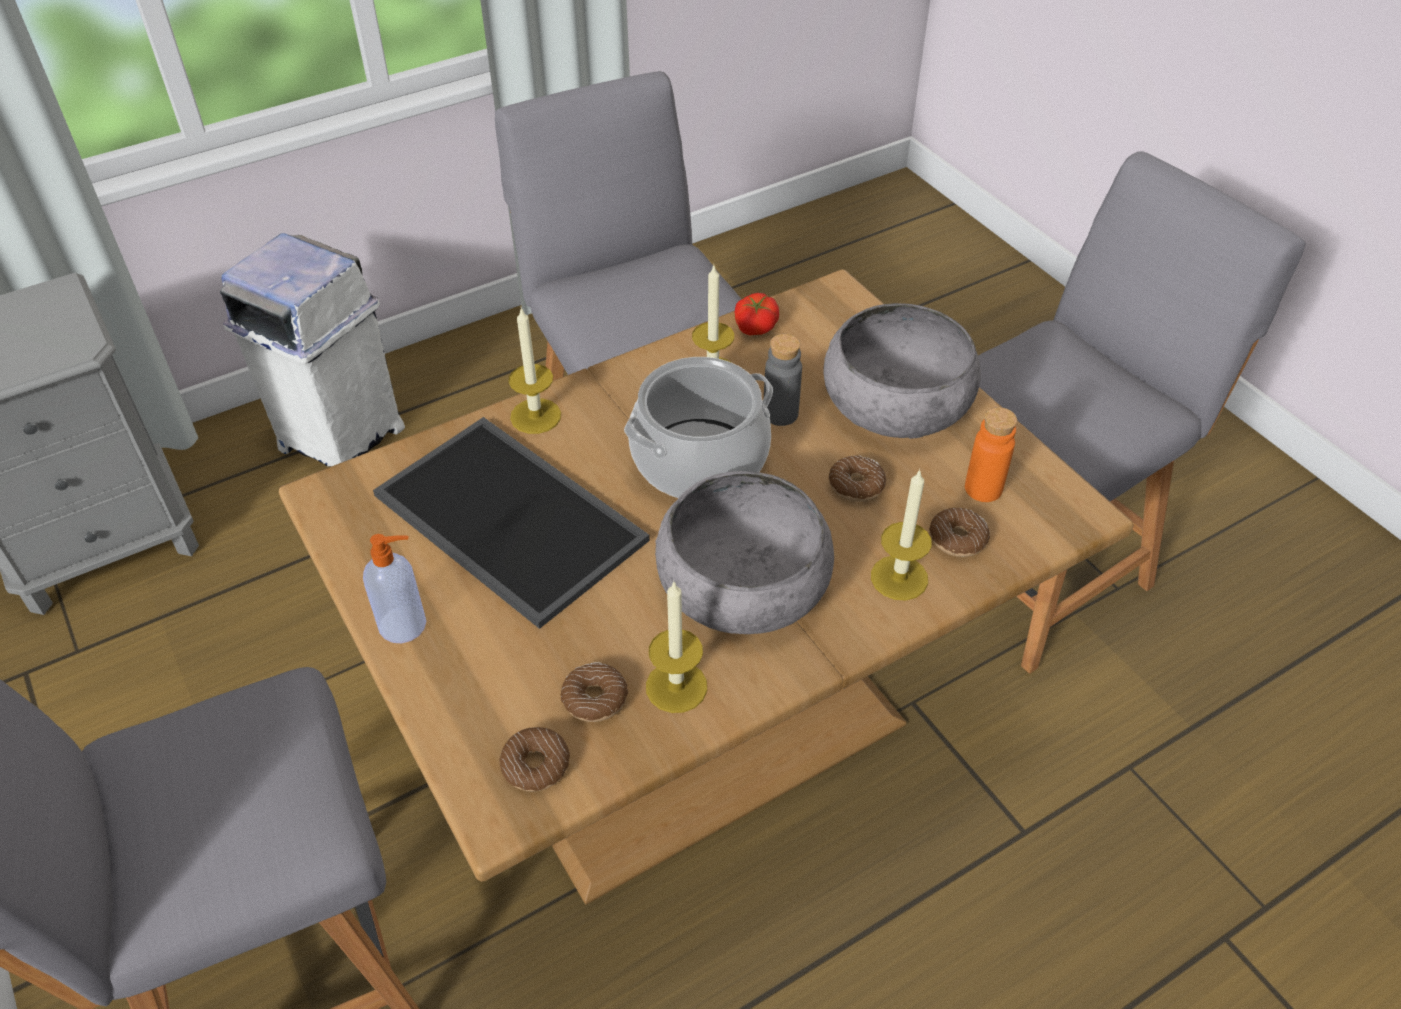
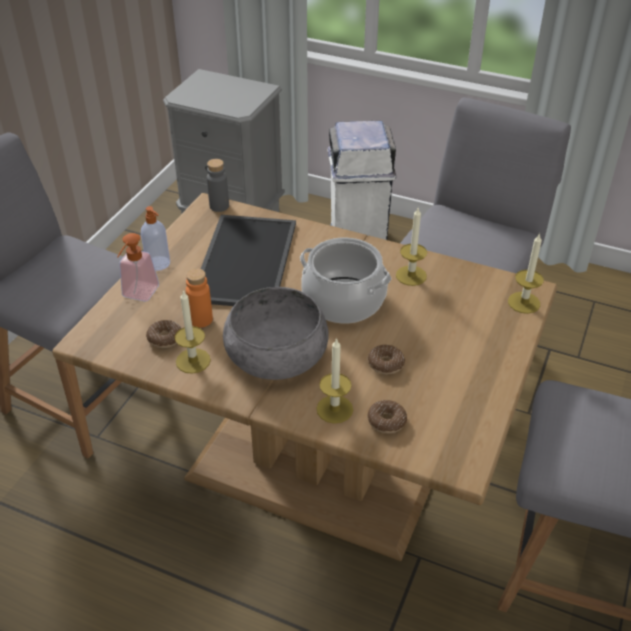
camera: 55 degrees right, 5 degrees down
(457, 688) = (138, 295): none -> soap dispenser
(535, 416) = (316, 236): candle -> candle (524, 302)
(535, 765) = (115, 338): donut -> none
(754, 326) = (464, 273): tomato -> none
(780, 414) = (408, 312): grey bottle -> grey bottle (219, 206)
(897, 402) = (468, 352): grey bowl -> none
(983, 488) = (437, 416): orange bottle -> orange bottle (201, 320)

